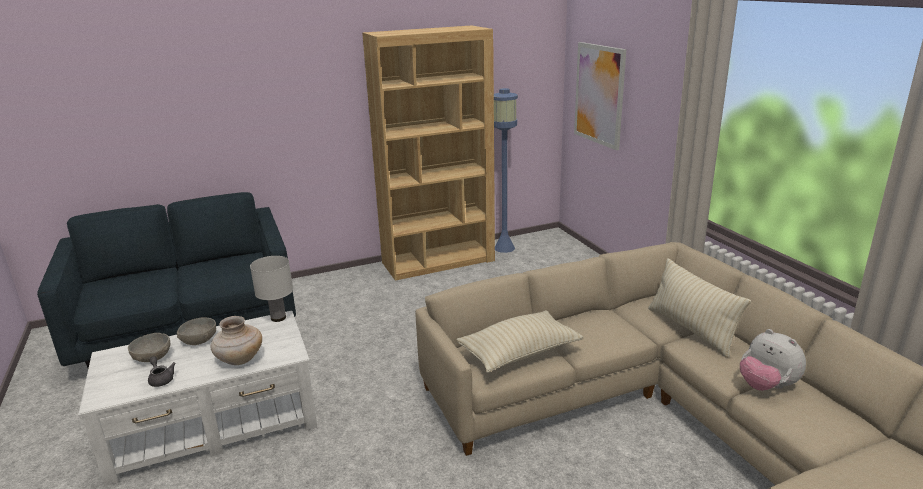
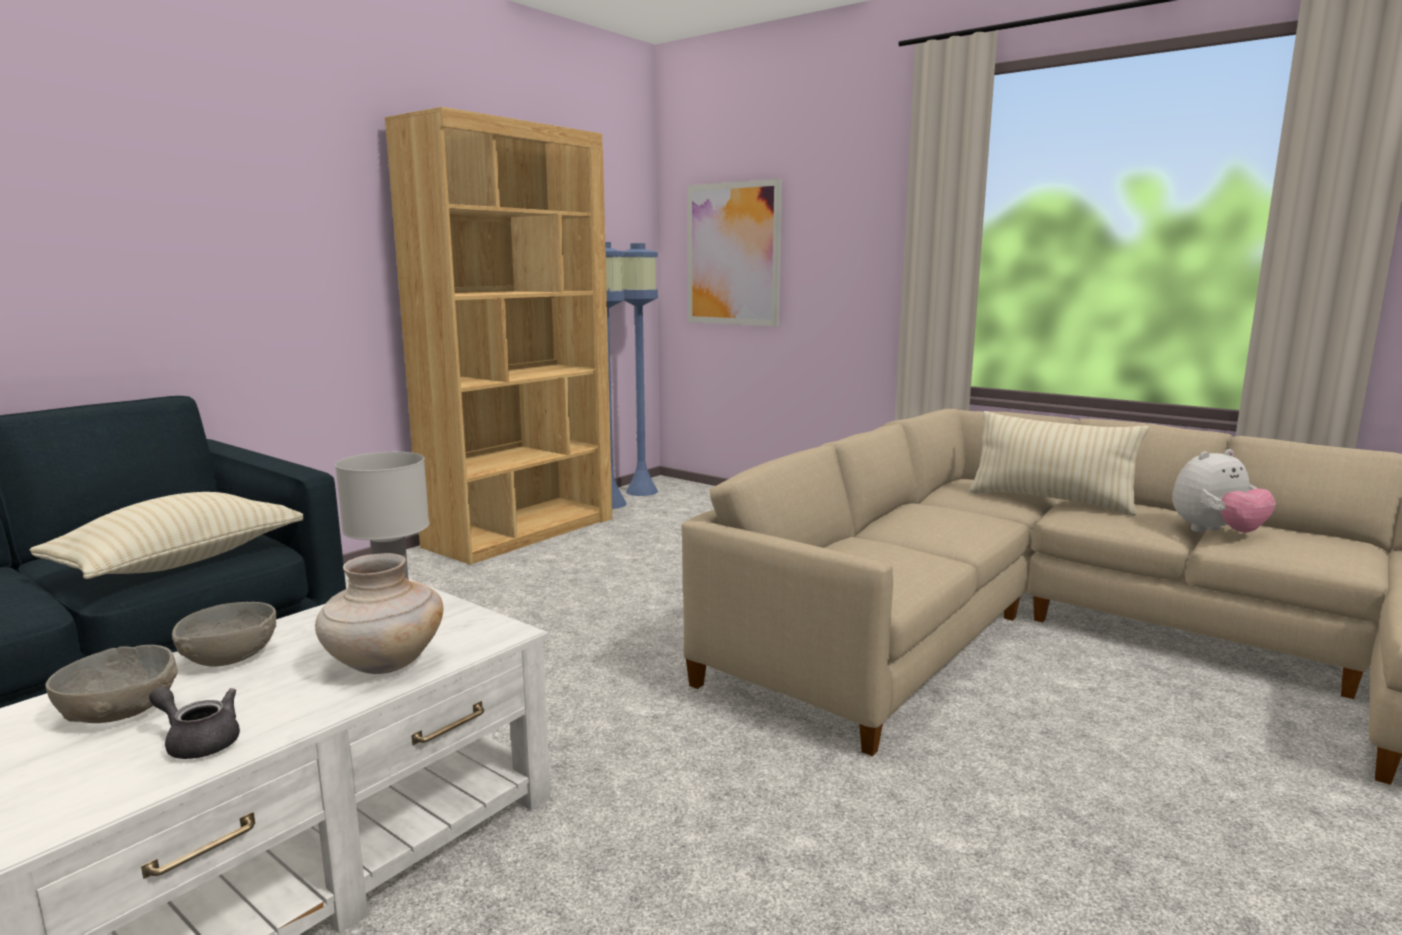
camera: 30 degrees left, 10 degrees down
(519, 353) = (887, 559): beige pillow -> beige pillow (180, 562)
(532, 240) = (641, 491): none -> blue floor lamp
(766, 386) = (1215, 533): plush toy -> plush toy turned 45 degrees counterclockwise

